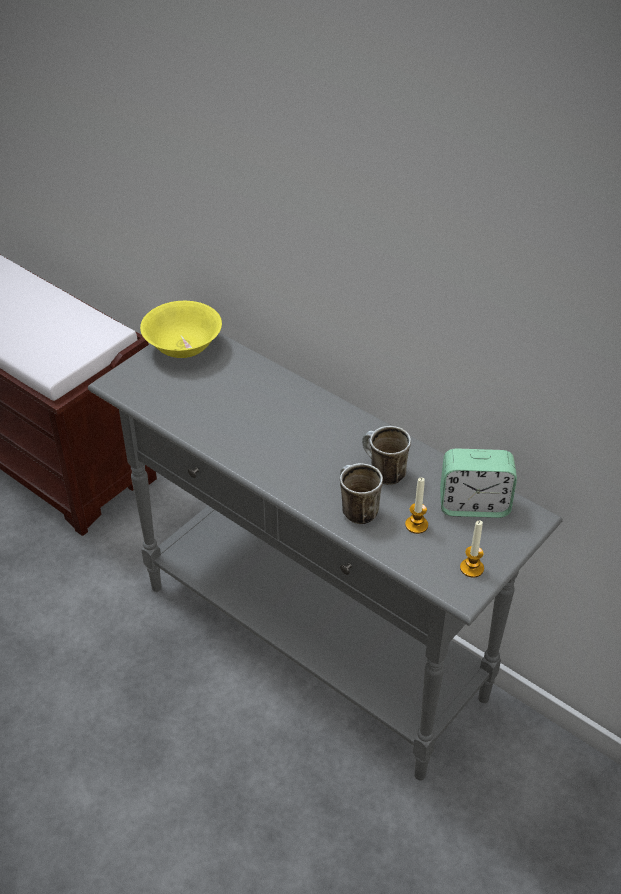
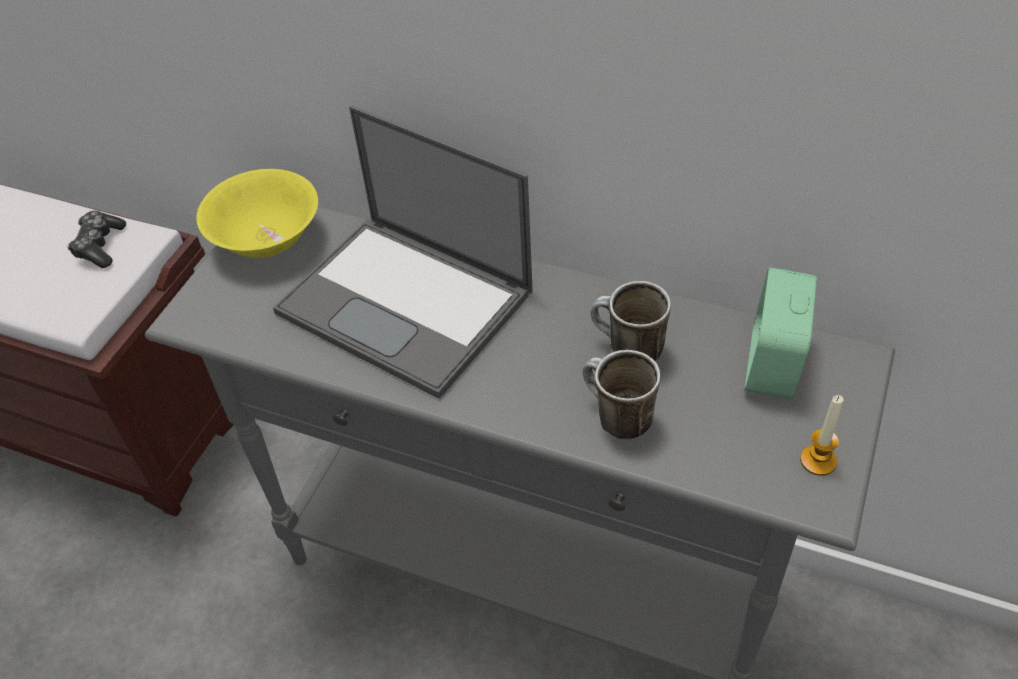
camera: 15 degrees left, 5 degrees up
(82, 329) = (100, 246): none -> game controller
(256, 408) = (408, 303): none -> laptop
(416, 525) = (711, 416): candle -> none
(474, 505) = (773, 363): alarm clock -> alarm clock turned 120 degrees clockwise

